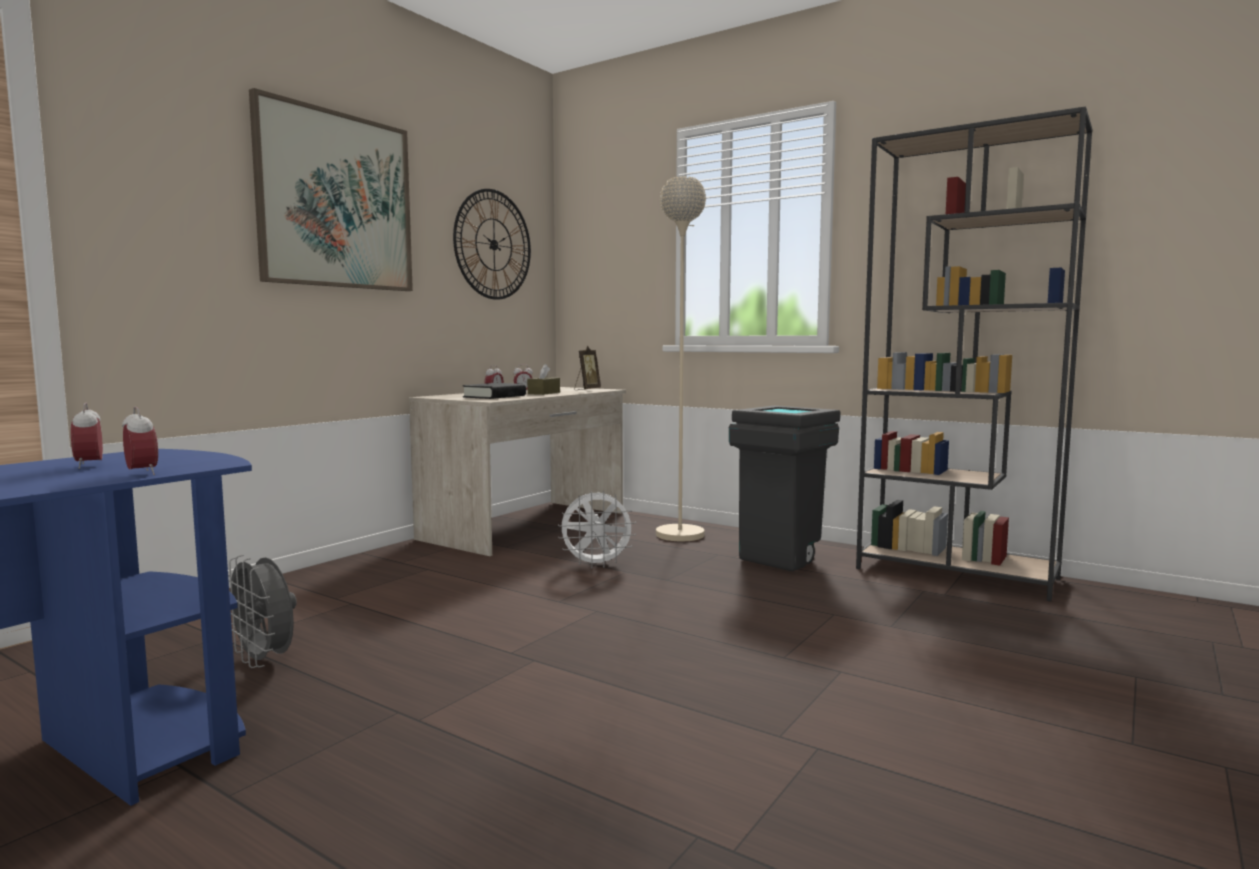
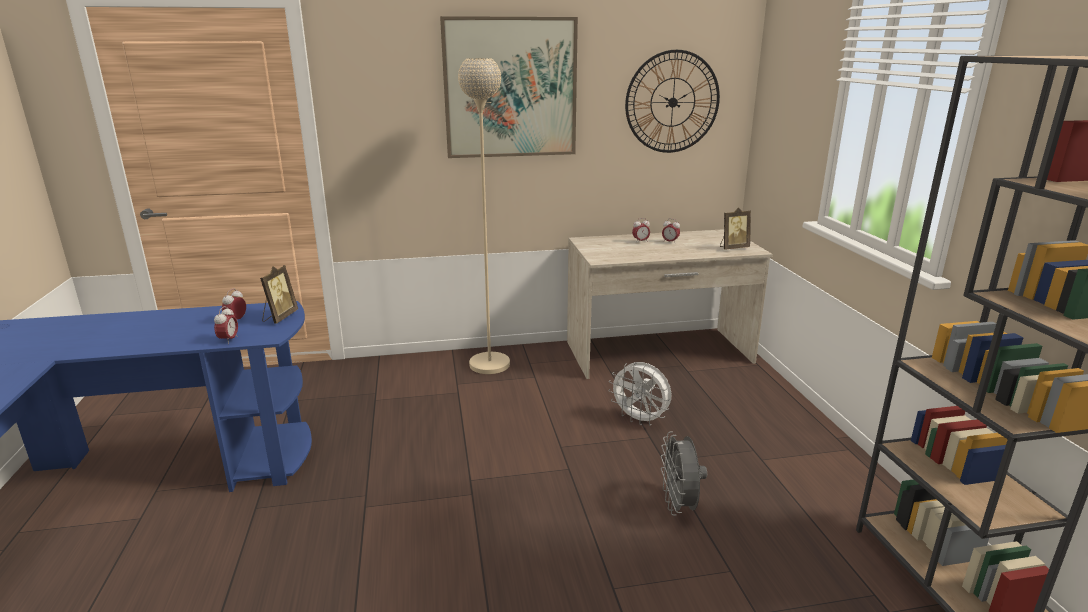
camera: 45 degrees right, 15 degrees up
(173, 456) = (279, 317): none -> picture frame
(265, 661) = (369, 422): grey fan -> grey fan (679, 506)
(494, 396) = (623, 250): black book -> none
(544, 393) = (678, 249): brown tissue box -> none
(680, 535) = (760, 411): beige floor lamp -> beige floor lamp (490, 364)
(783, 559) = (802, 483): grey trash can -> none

